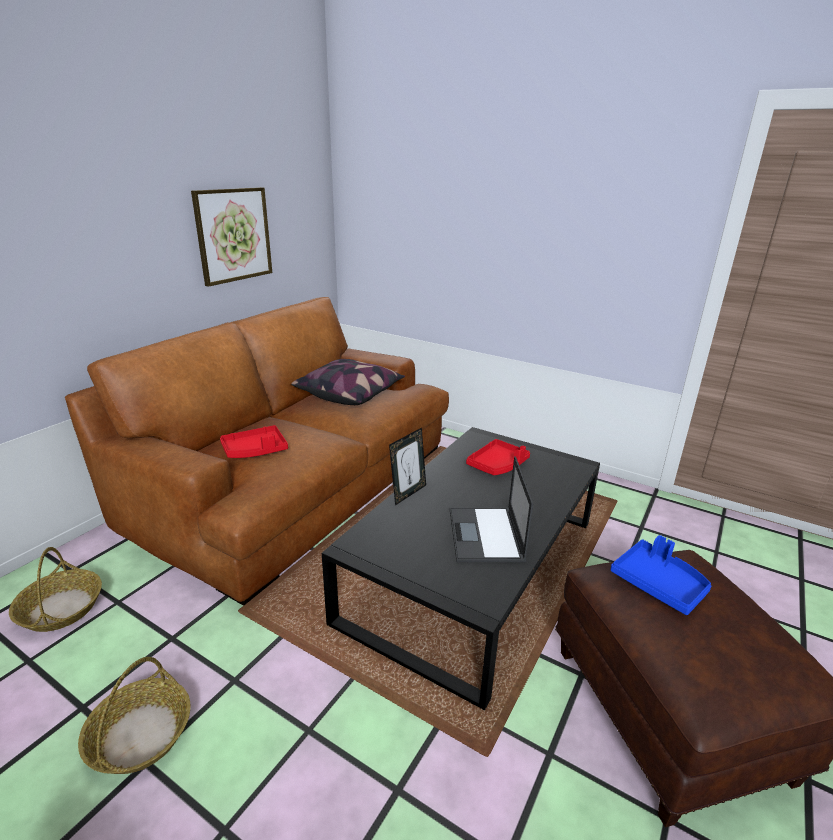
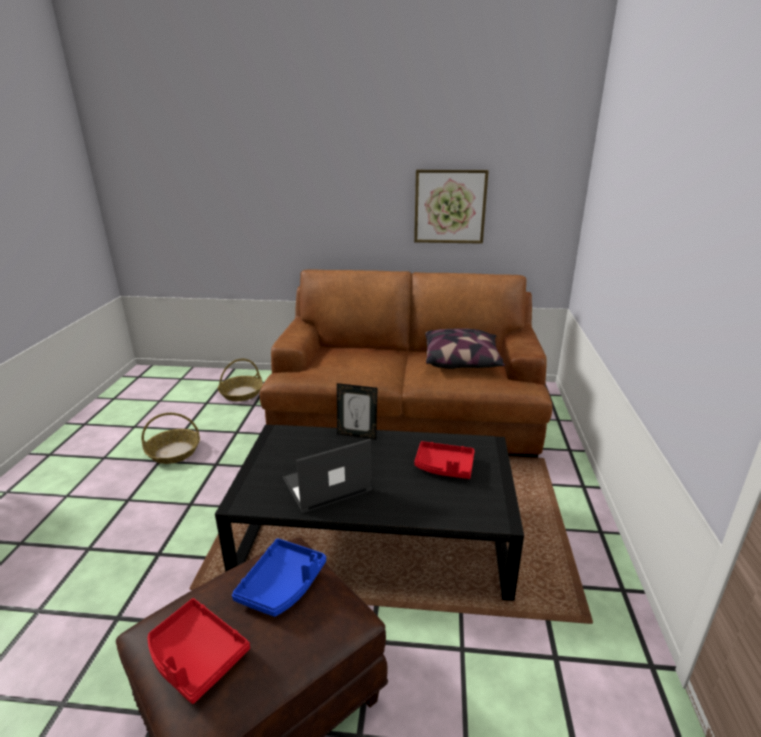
camera: 65 degrees right, 0 degrees up
(255, 450) = (338, 359): red tray -> red tray (196, 657)

